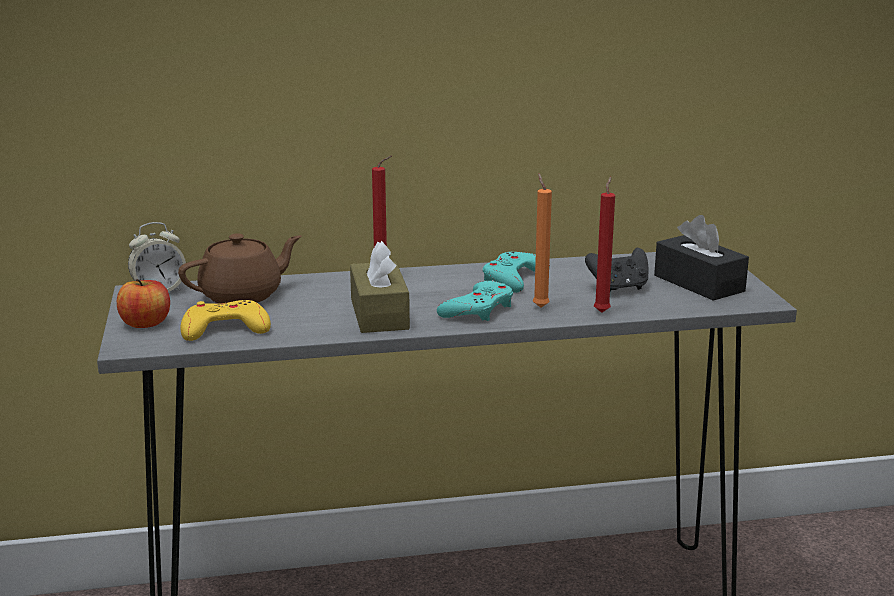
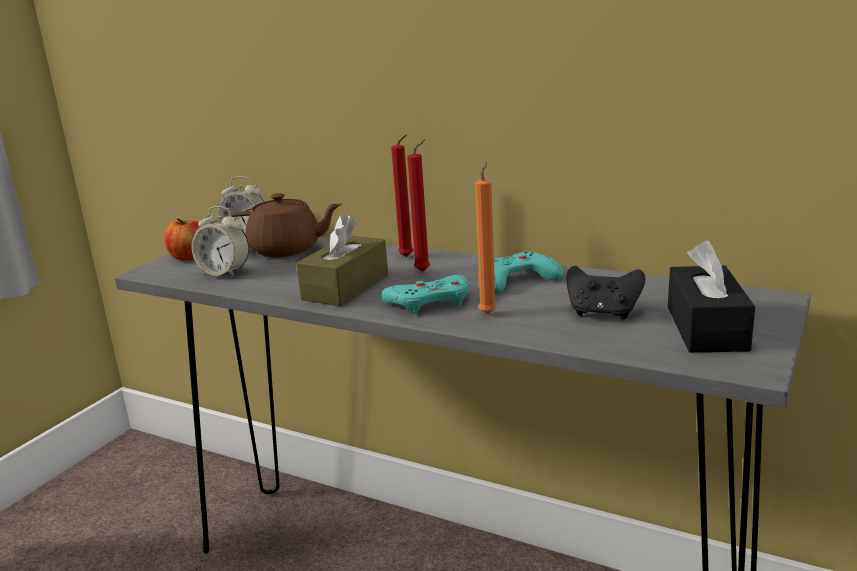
camera: 40 degrees right, 0 degrees up
(224, 328) = (224, 273): yellow game controller -> alarm clock
(602, 311) = (540, 333): red candle -> red candle (424, 271)

